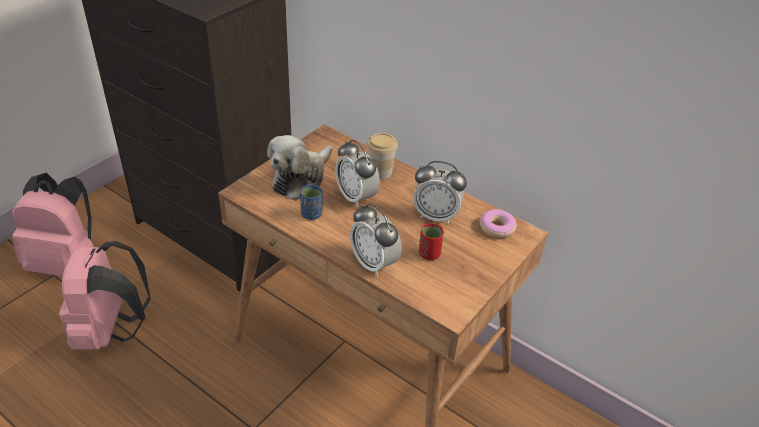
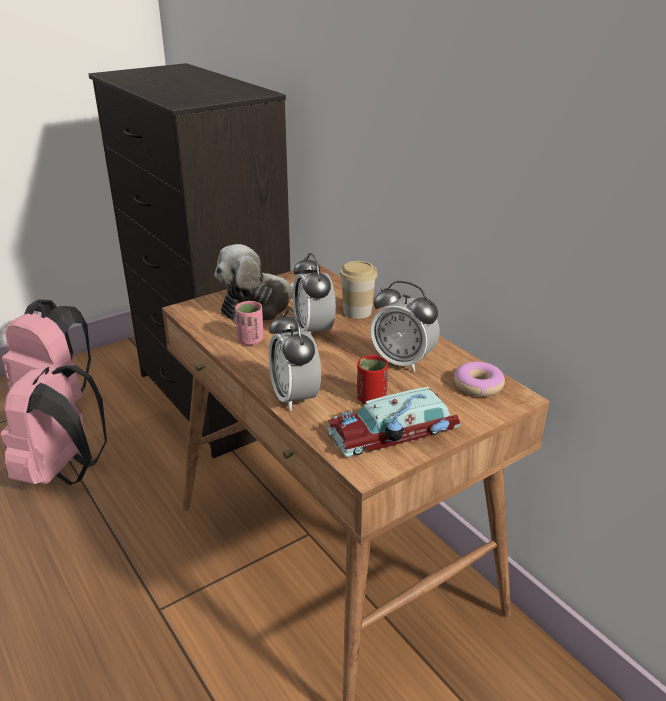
camera: 20 degrees right, 10 degrees down
(311, 214) = (250, 340): blue cup -> pink cup
(459, 280) = (396, 433): none -> toy car

